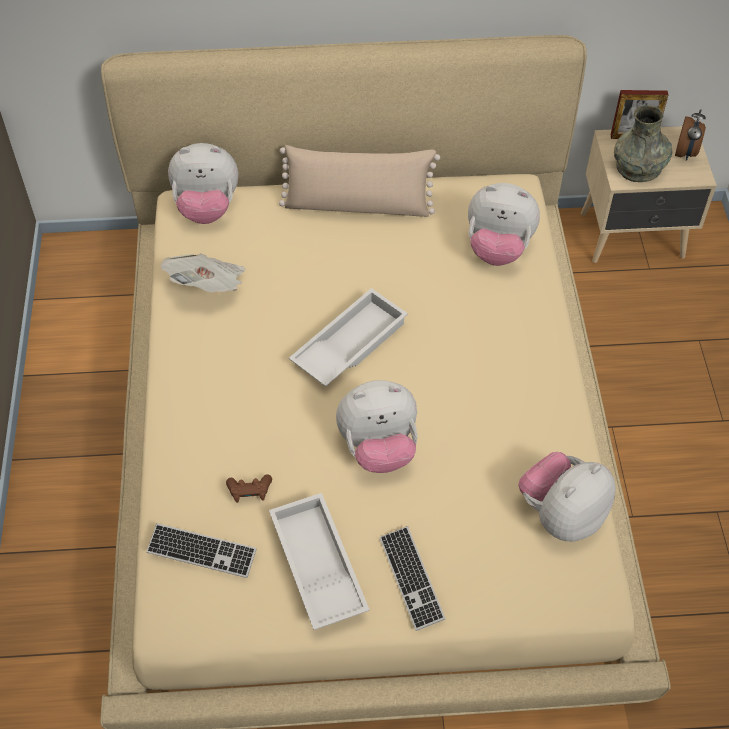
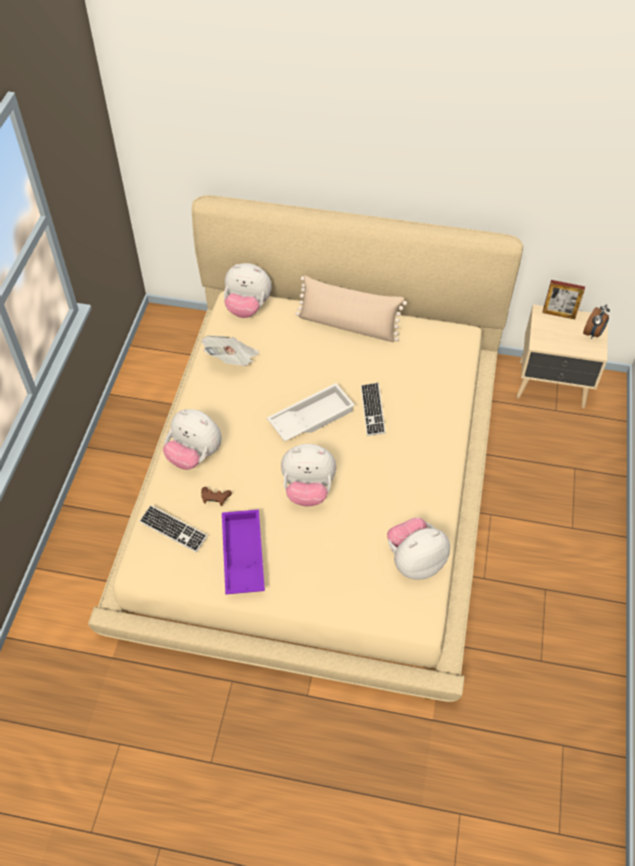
camera: 15 degrees right, 0 degrees up
(315, 566) = (241, 555): white tray -> purple tray
(411, 579) = (301, 578): keyboard -> keyboard (372, 410)
(498, 249) = (434, 374): plush toy -> plush toy (194, 455)
(638, 167) = (555, 336): grey vase -> none

